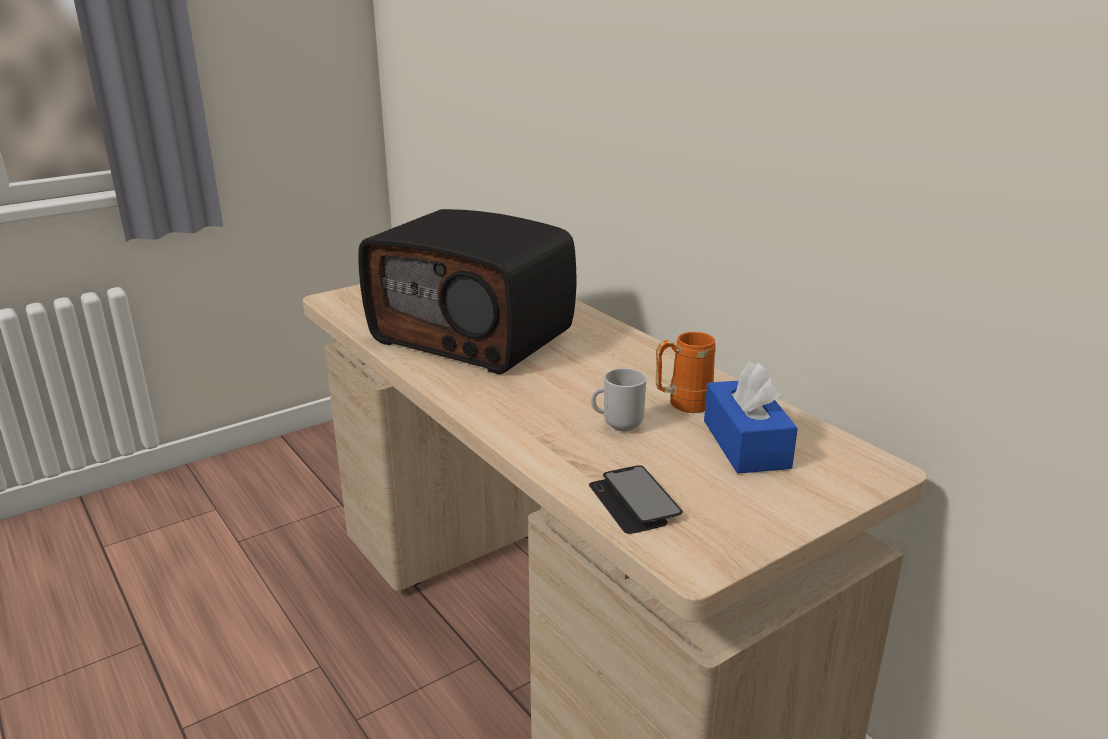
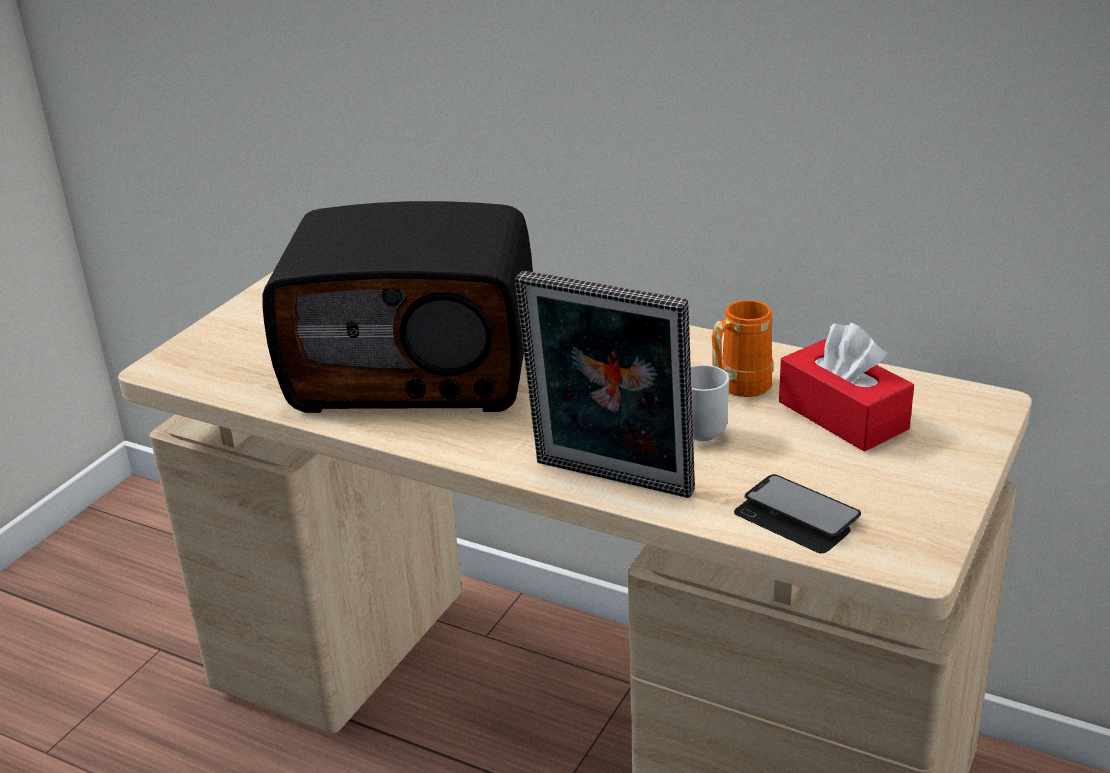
camera: 25 degrees left, 5 degrees up
(523, 437) = (610, 482): none -> picture frame
(745, 444) = (842, 415): blue tissue box -> red tissue box

